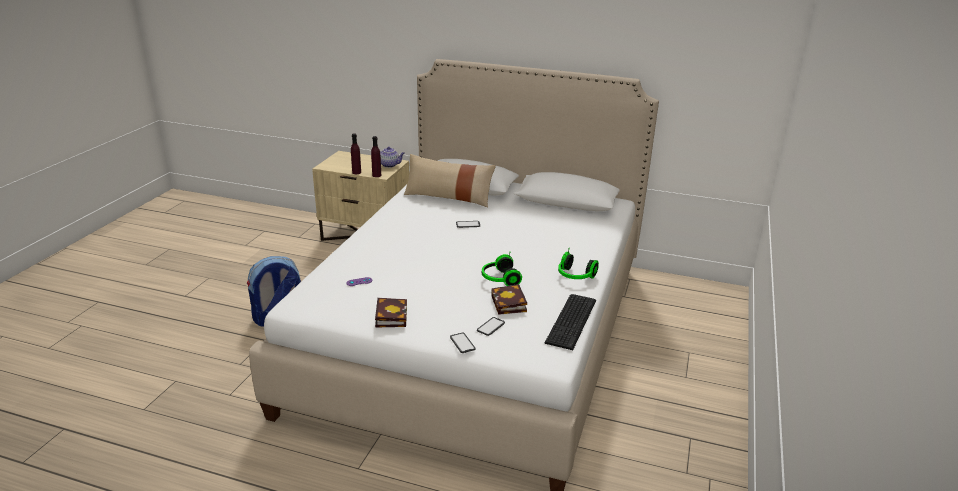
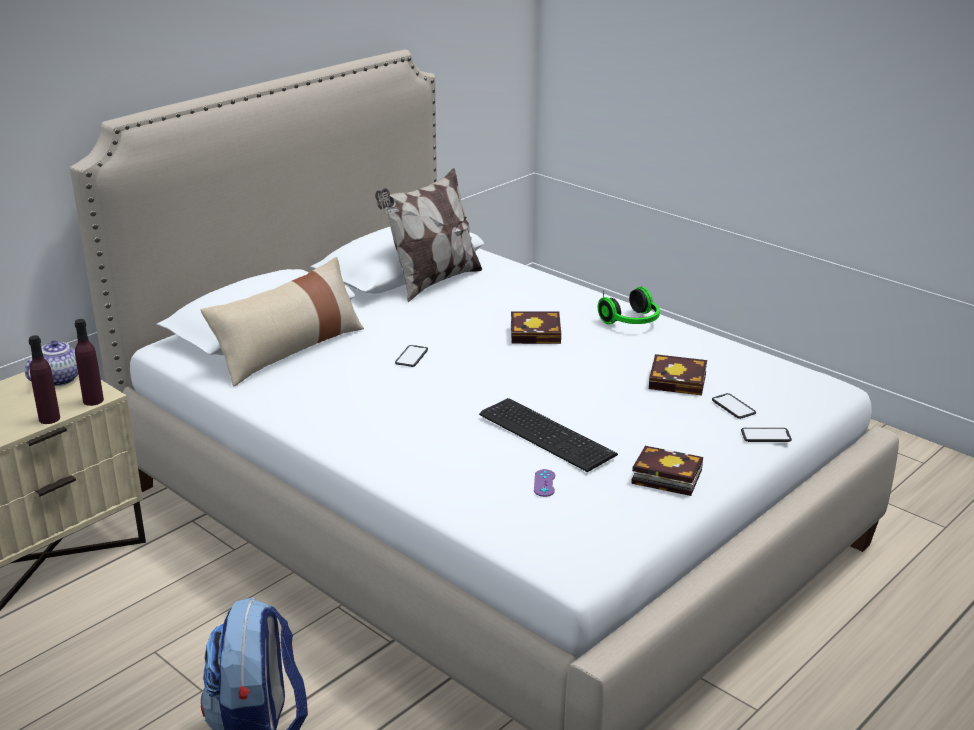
camera: 65 degrees left, 0 degrees up
(499, 279) = (606, 372): headphones -> none
(528, 251) = (538, 334): none -> book
(562, 211) = (432, 281): none -> pillow
(573, 321) = (743, 351): keyboard -> keyboard (547, 432)

